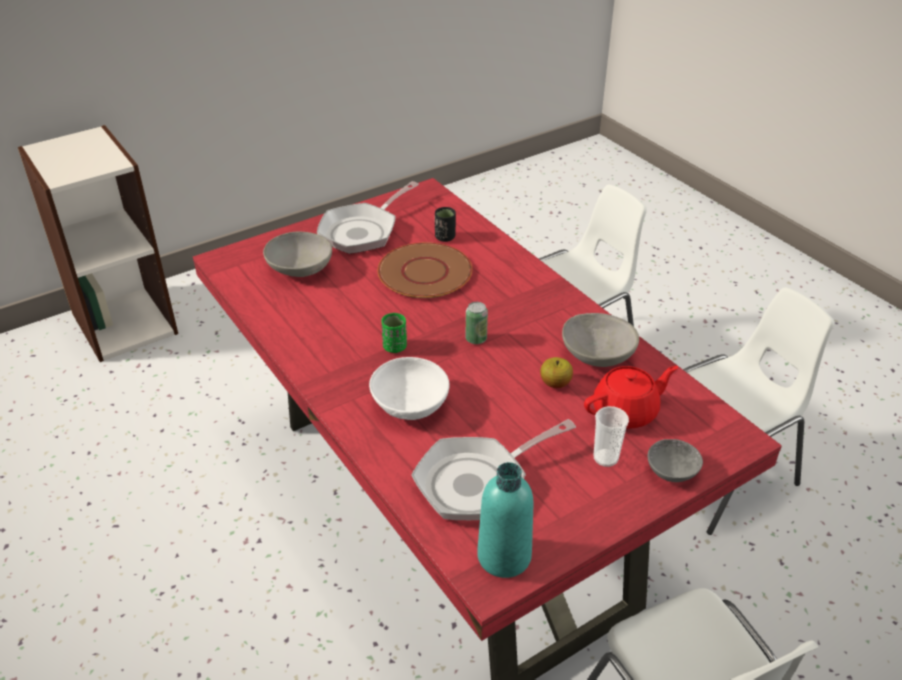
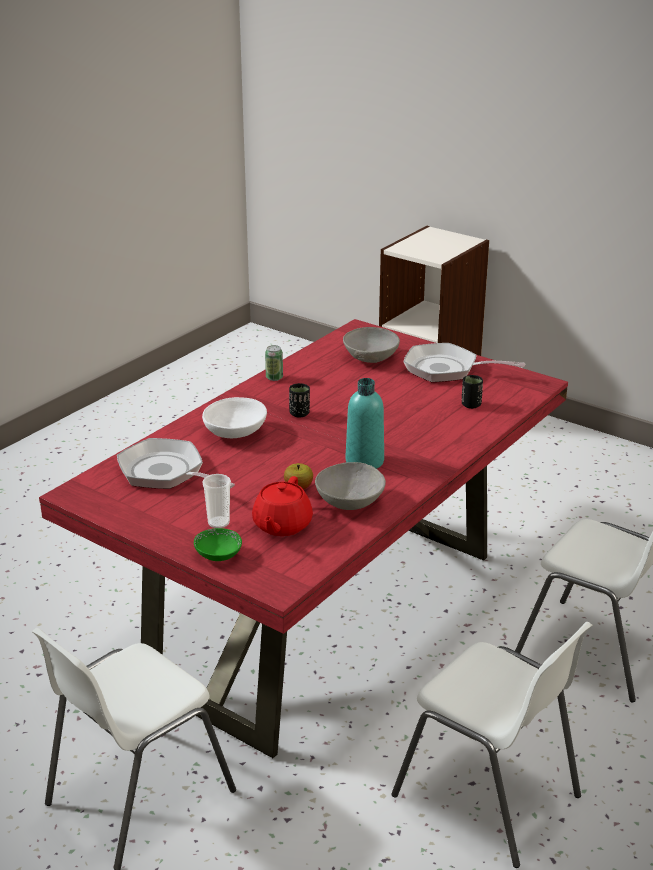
camera: 70 degrees right, 10 degrees down
(395, 347) = (299, 414): green cup -> black cup
(425, 272) = (409, 406): brown plate -> none
(476, 339) = (333, 444): can -> can (274, 378)
(504, 556) = (97, 495): turquoise bottle -> turquoise bottle (364, 461)
(626, 412) = (281, 525): red teapot -> red teapot turned 60 degrees clockwise
(672, 471) = (218, 555): grey bowl -> green bowl

